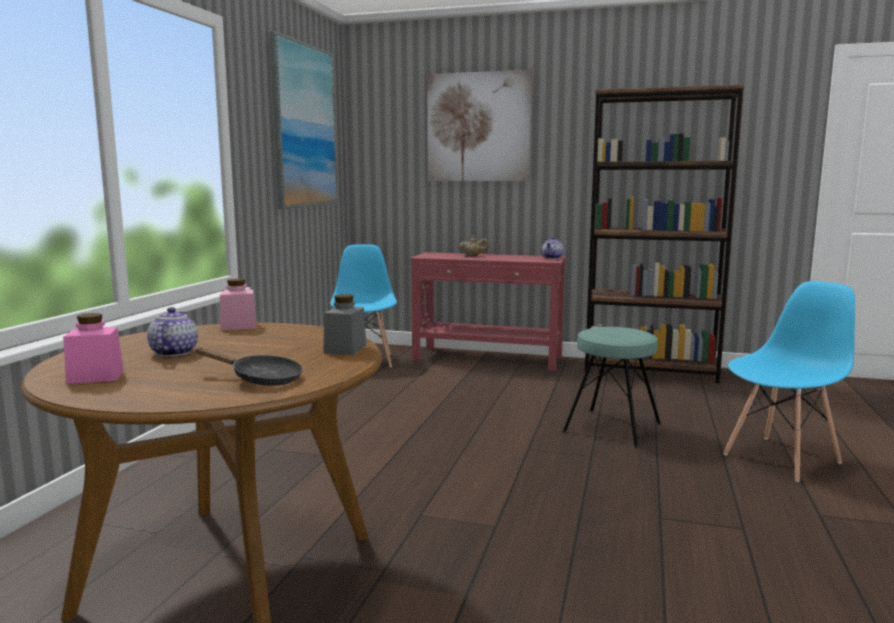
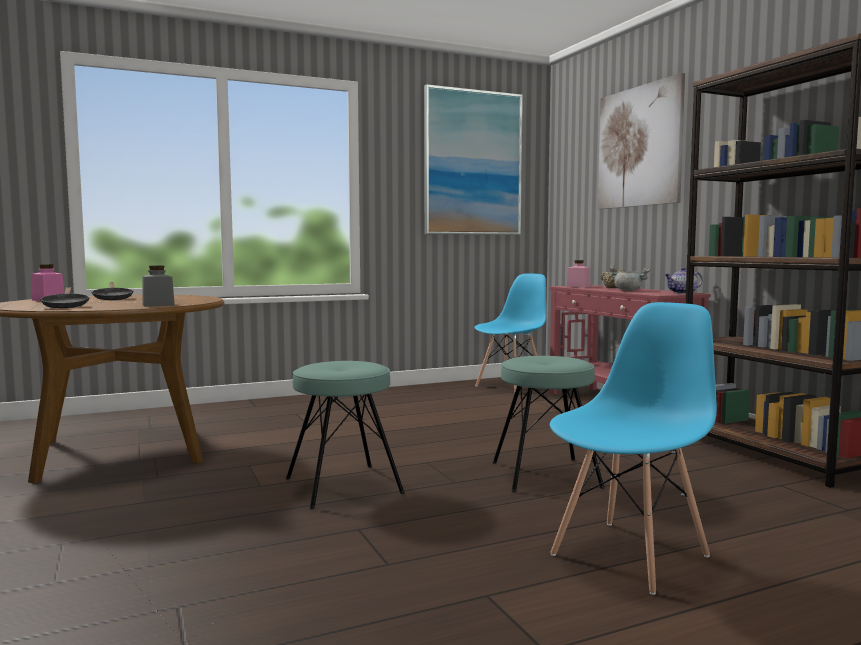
camera: 50 degrees right, 5 degrees down
(173, 352) = (112, 299): teapot -> black frying pan
(239, 326) = (195, 296): pink jar -> pink jar (578, 286)
(503, 258) = (628, 290): none -> grey cooking pot
(546, 494) = (343, 486): none -> turquoise stool
(782, 458) = (631, 555): blue chair -> blue chair turned 60 degrees counterclockwise

